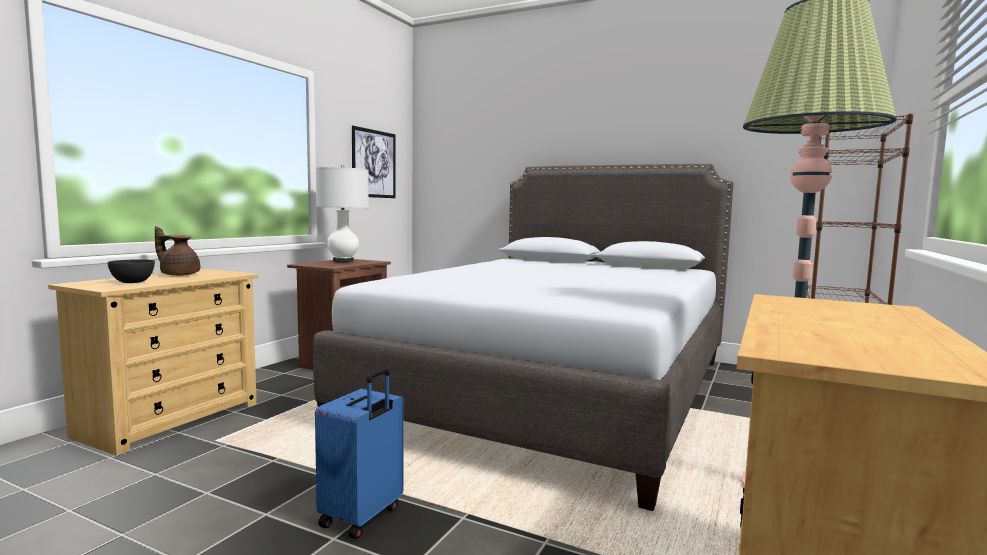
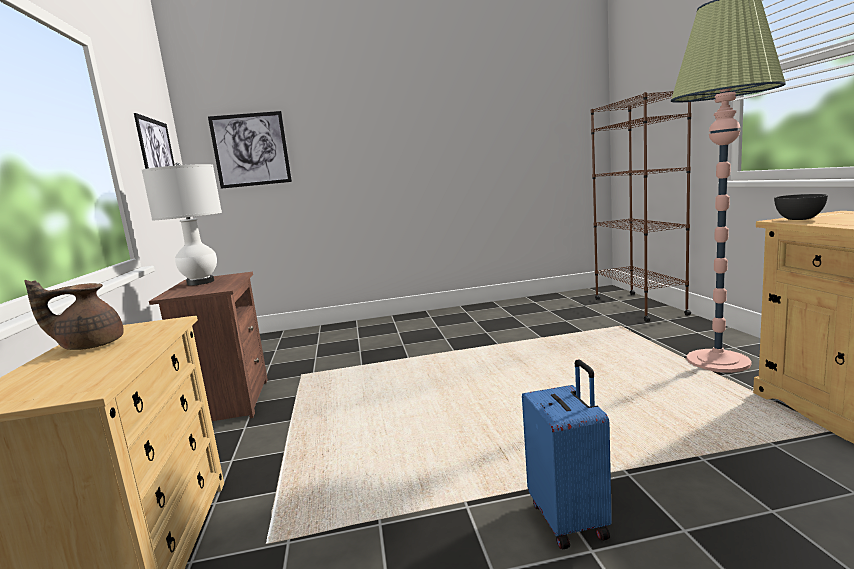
camera: 35 degrees left, 5 degrees up
(132, 282) = (75, 373): grey bowl -> grey bowl (799, 219)
(461, 160) = (251, 150): none -> picture
(555, 389) = (471, 352): grey bed -> none

